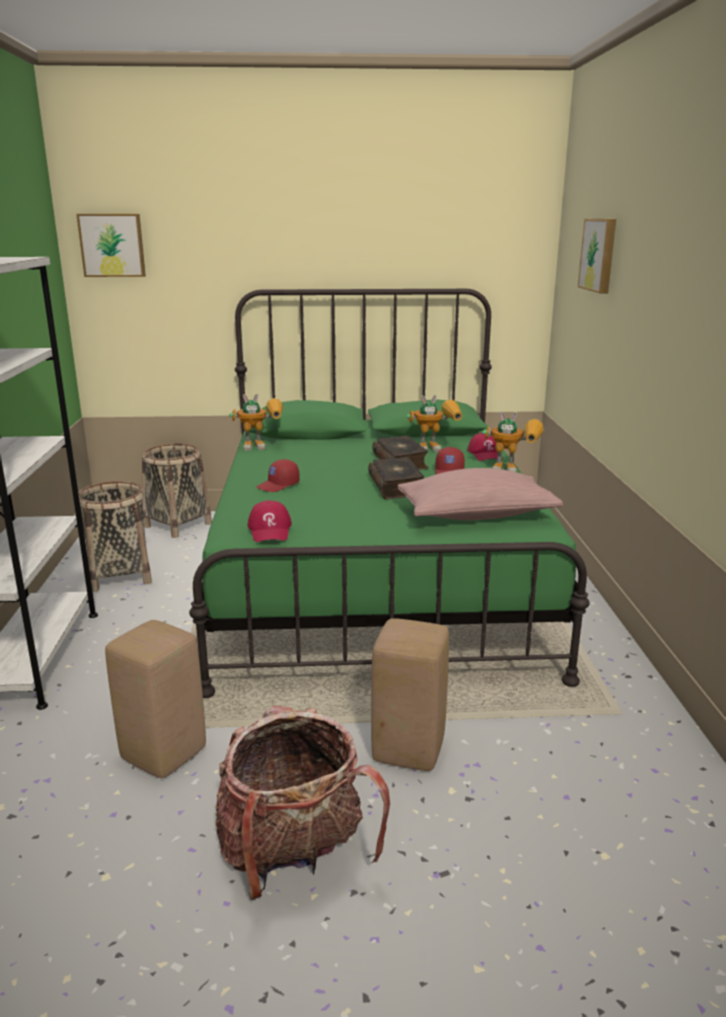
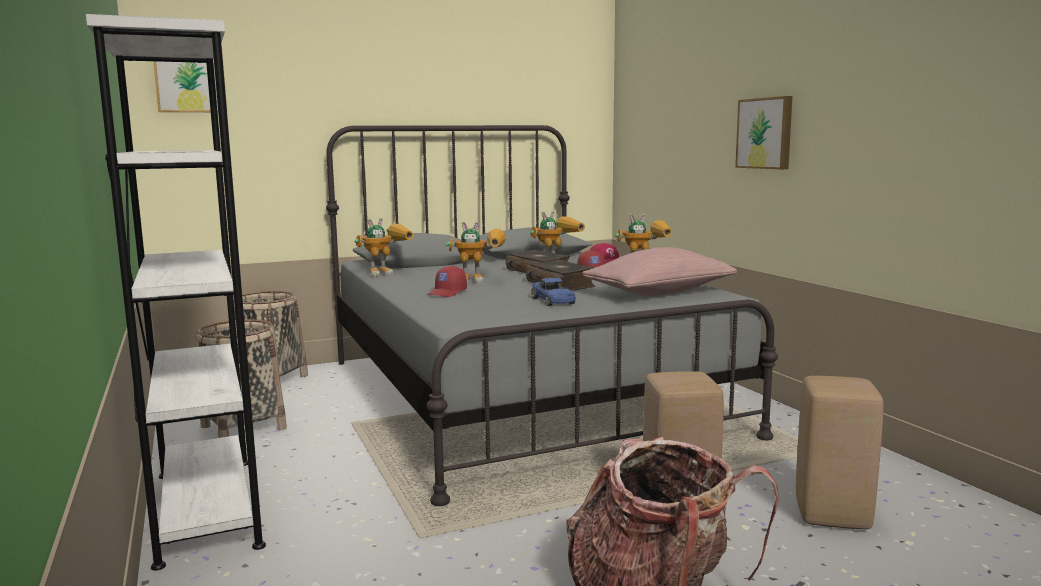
camera: 20 degrees left, 10 degrees down
(165, 754) = (445, 556): beige stool -> beige stool (833, 515)
(270, 530) = (490, 316): red cap -> none
(330, 470) = (481, 281): none -> toy robot
(357, 513) = (552, 301): none -> blue toy car
(374, 579) = (520, 395): green bed -> grey bed
(600, 254) = (679, 83): picture -> picture (765, 133)

